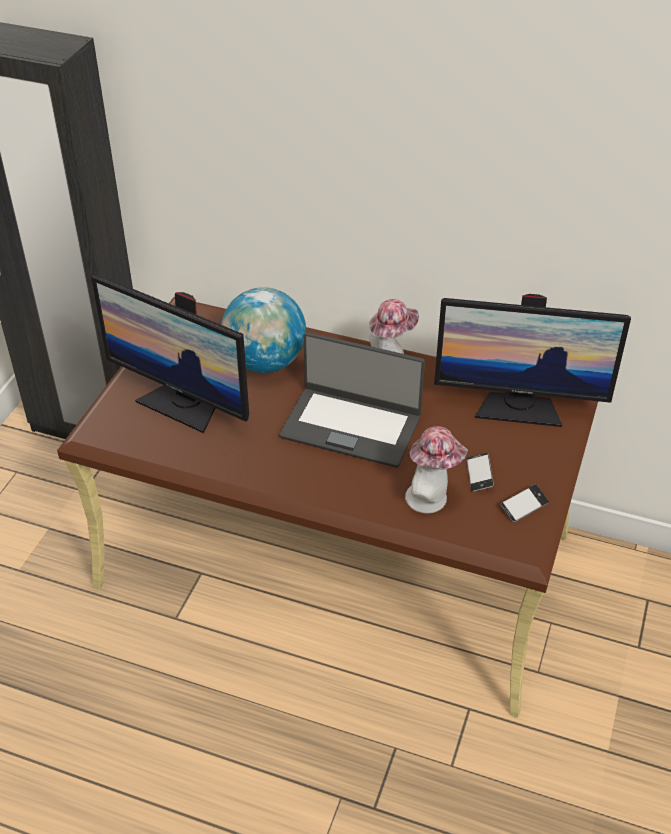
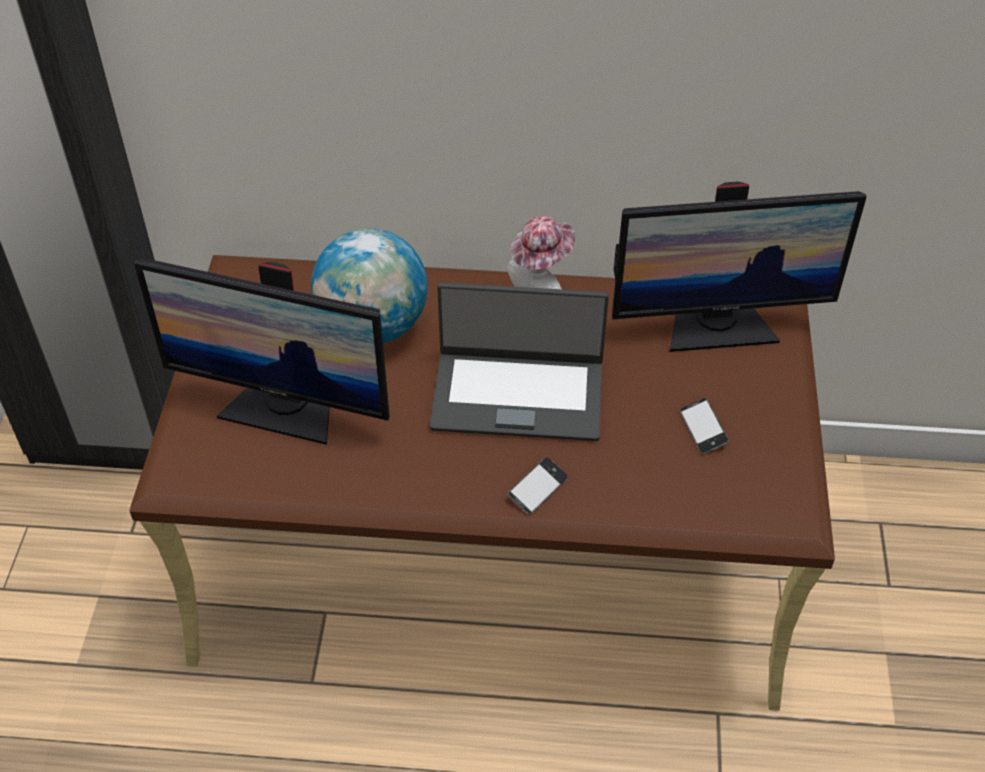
camera: 15 degrees left, 5 degrees up
(432, 499) = (656, 474): hat -> none
(524, 506) = (772, 460): phone -> phone (537, 489)

